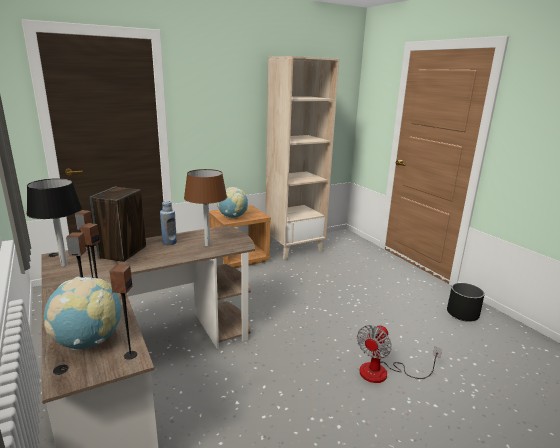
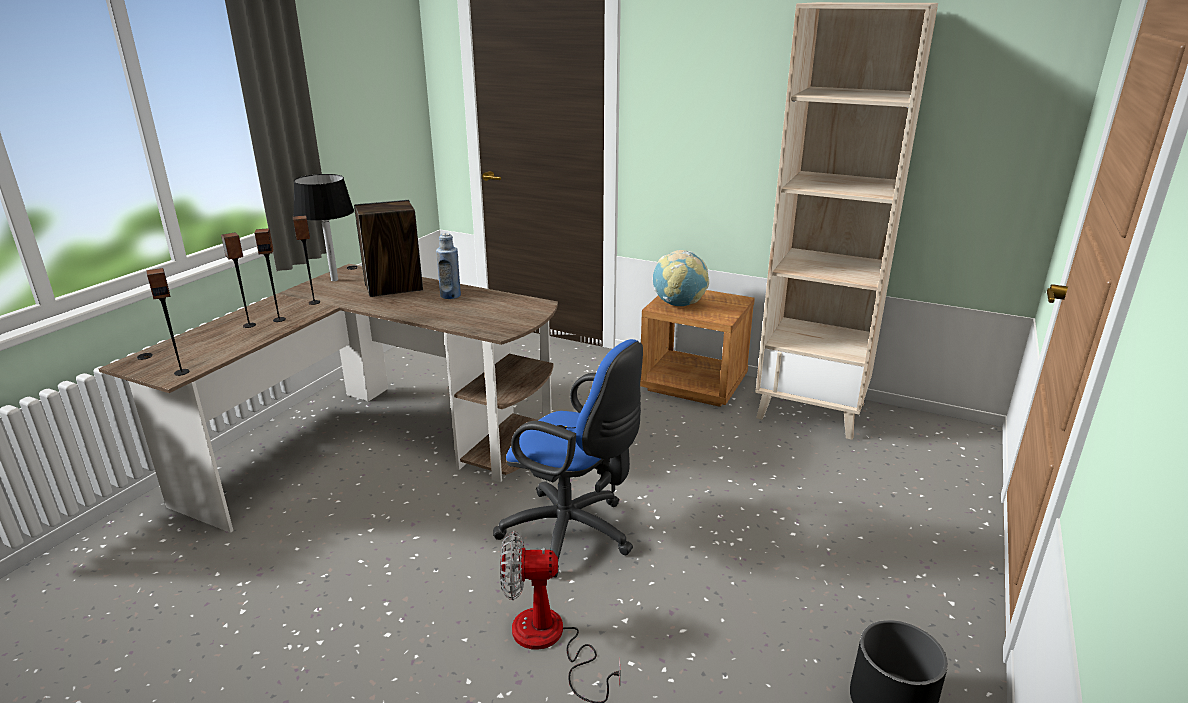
camera: 55 degrees right, 5 degrees up
(88, 342) = (194, 348): globe -> none
(207, 245) = (471, 314): brown table lamp -> none
(315, 335) = (573, 534): none -> blue office chair

